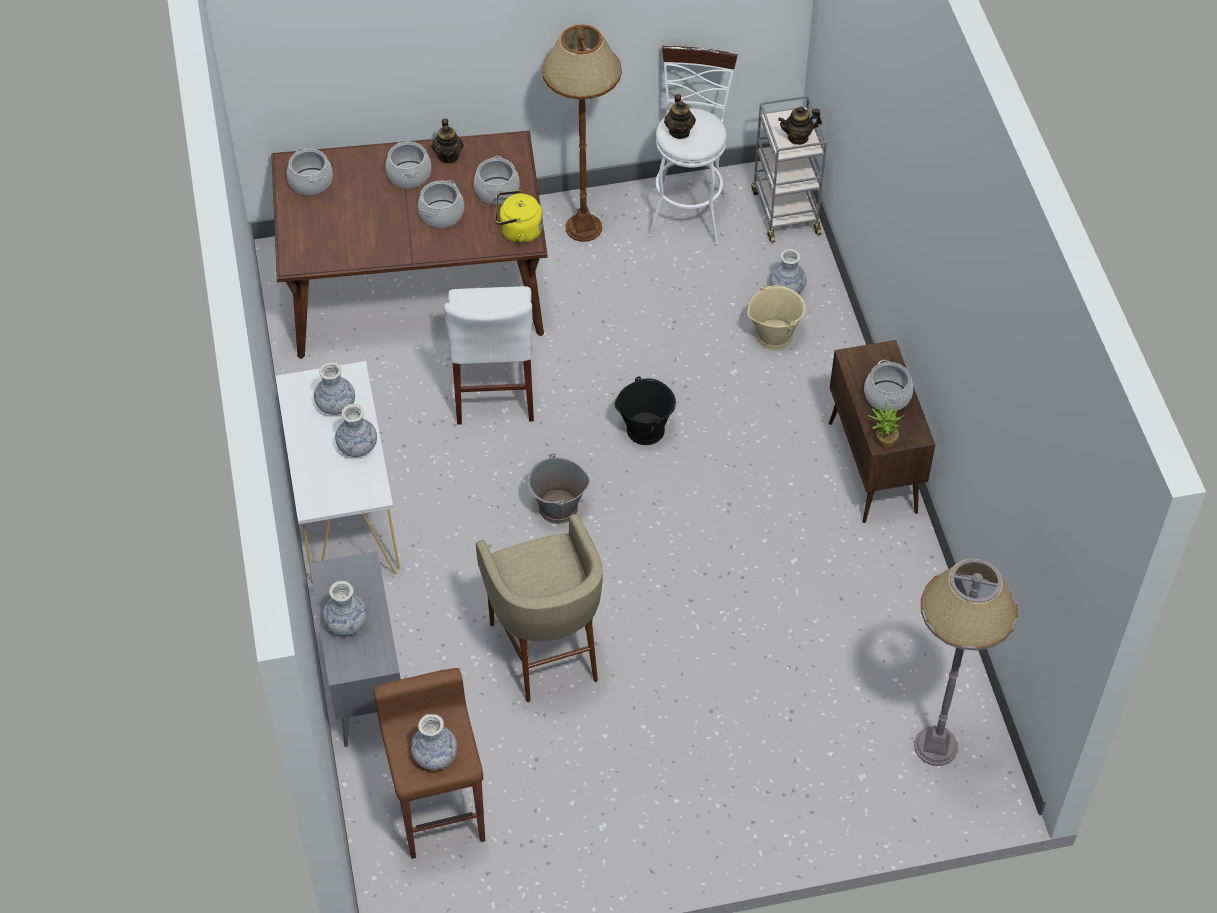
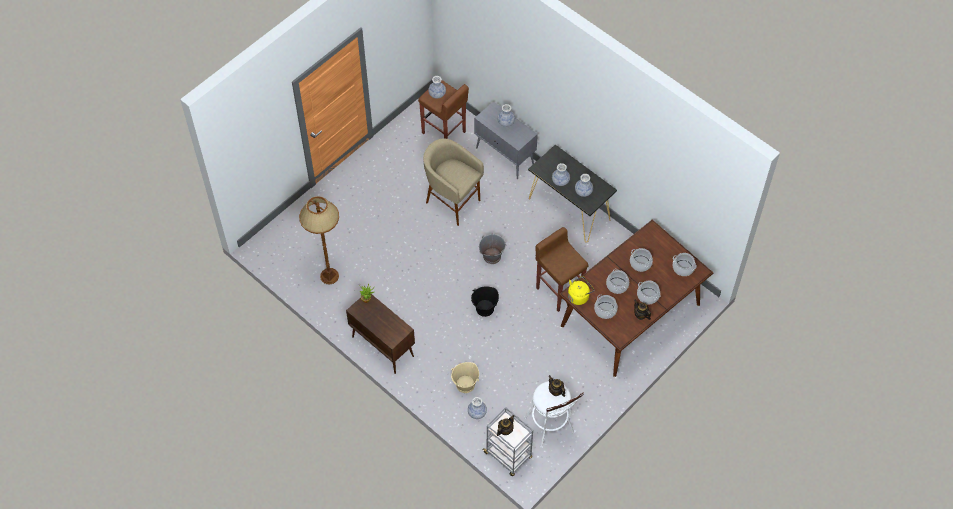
camera: 145 degrees right, 5 degrees up
(344, 509) = (569, 209): white console table -> black console table
(494, 387) = (559, 290): white chair -> brown stool
(584, 228) = (588, 389): brown floor lamp -> brown floor lamp (329, 276)
(886, 396) = (378, 320): cooking pot -> cooking pot (640, 263)
(935, 746) = (290, 249): grey floor lamp -> none

